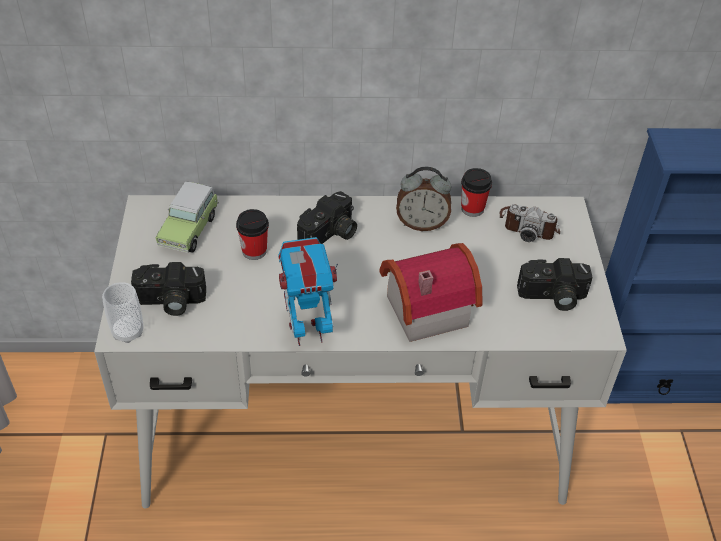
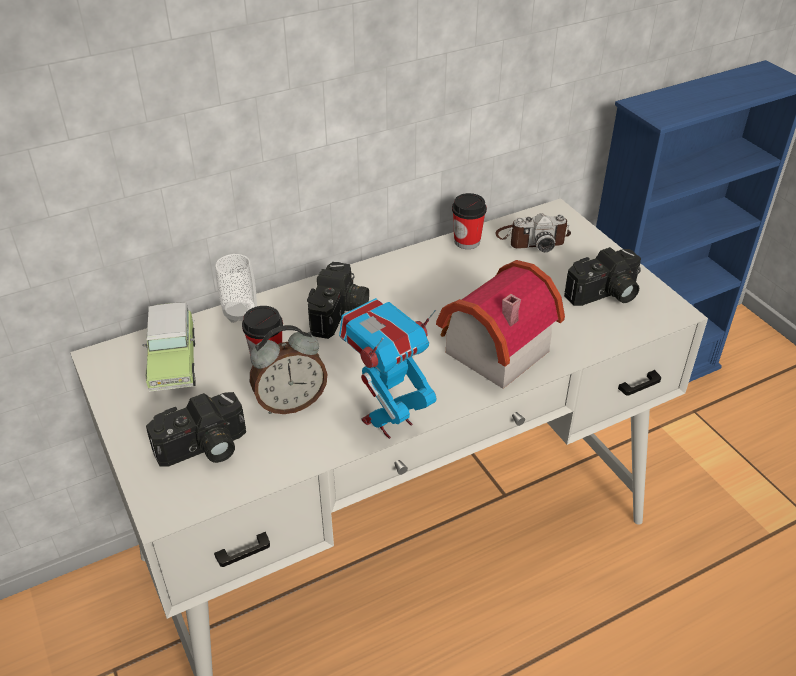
camera: 25 degrees left, 5 degrees down
(128, 332) = (173, 503): cup -> cup (240, 313)
(421, 224) = (428, 271): alarm clock -> alarm clock (290, 403)

